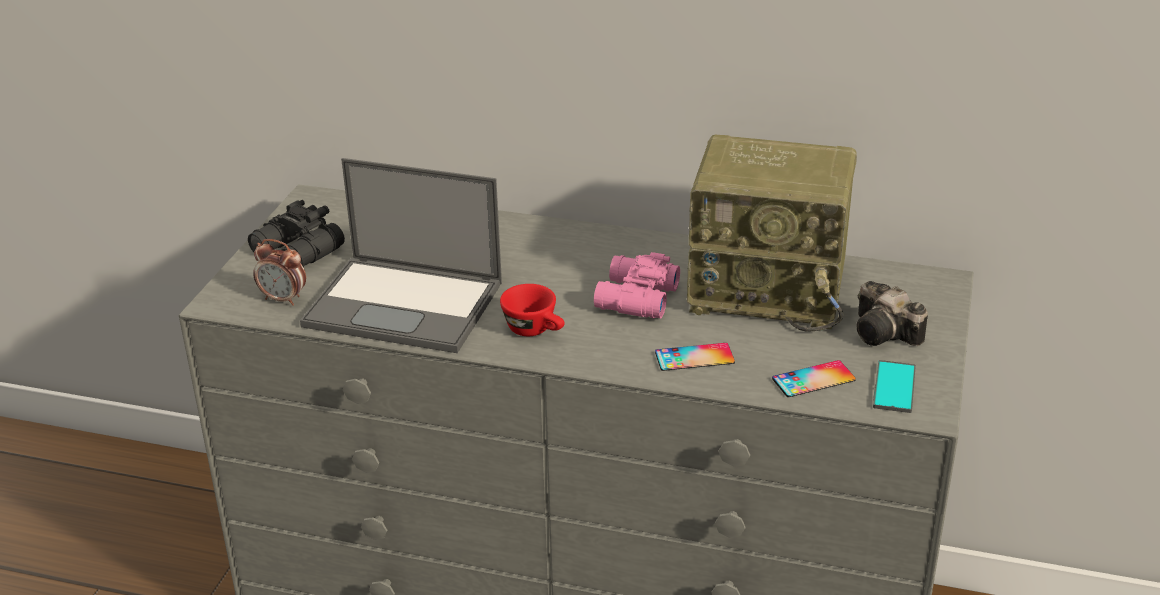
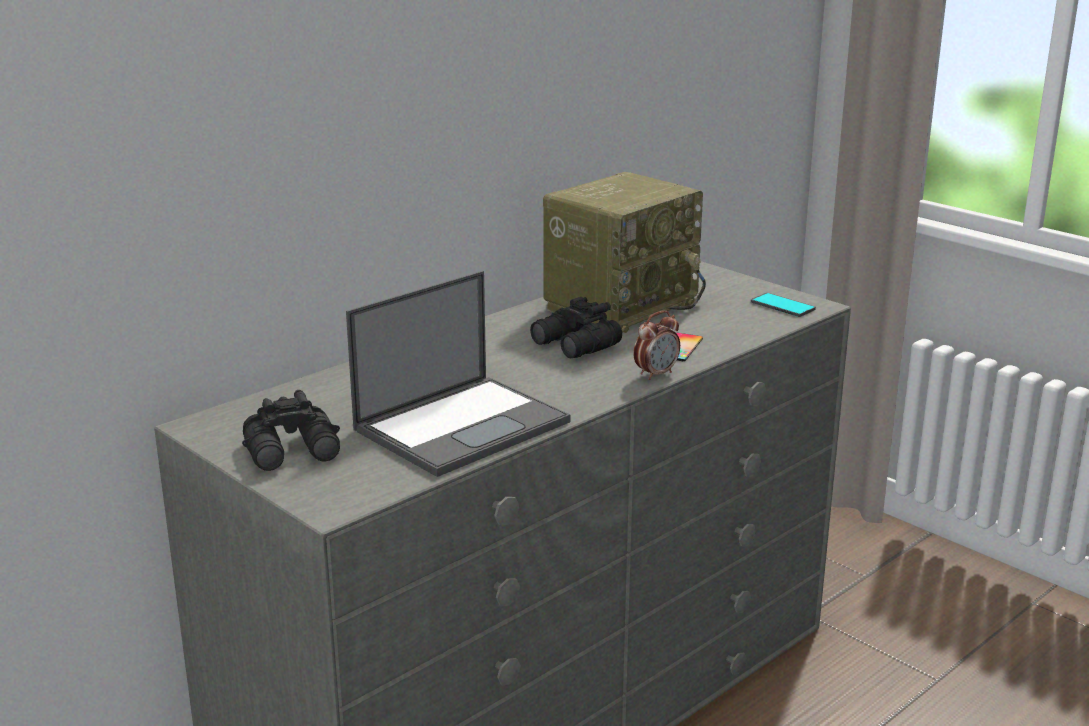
camera: 60 degrees left, 10 degrees down
(283, 299) = (373, 475): alarm clock -> alarm clock (656, 374)
(536, 330) = (574, 387): red cup -> none
(634, 299) = (575, 345): pink binoculars -> black binoculars
(813, 379) = (748, 323): phone -> none
(886, 334) = (719, 291): camera -> none

